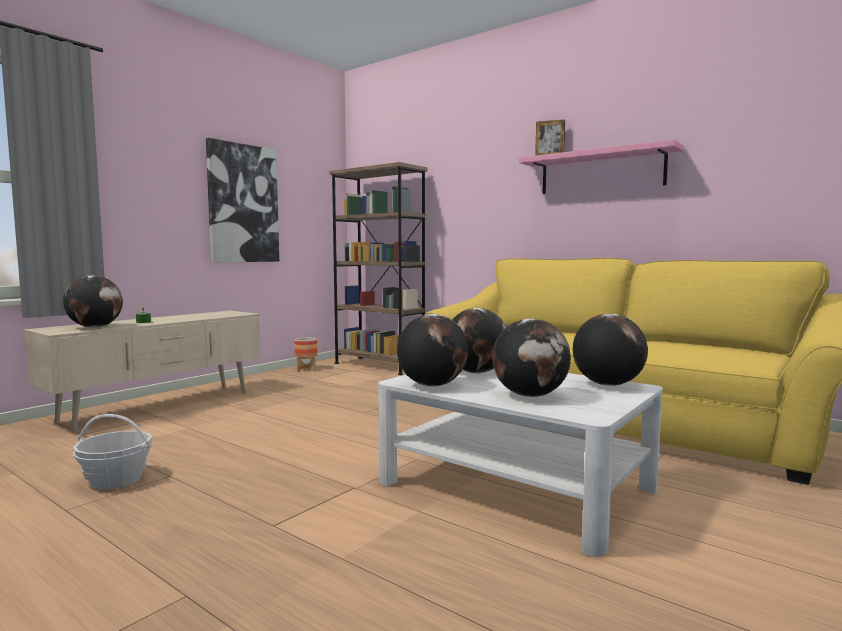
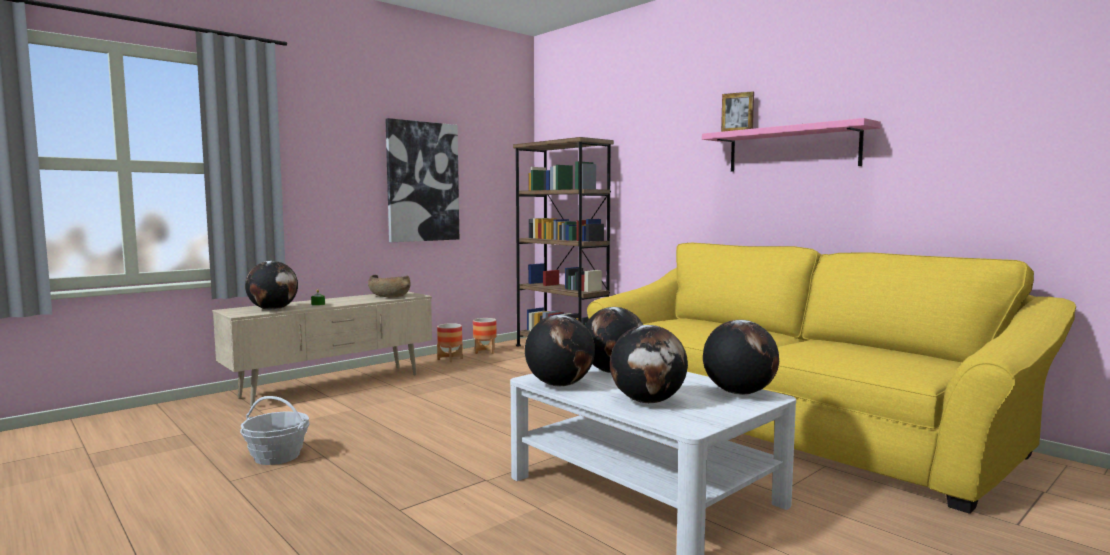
camera: 10 degrees right, 0 degrees up
(216, 314) = (389, 296): none -> brown bowl
(274, 377) = (450, 359): none -> planter

